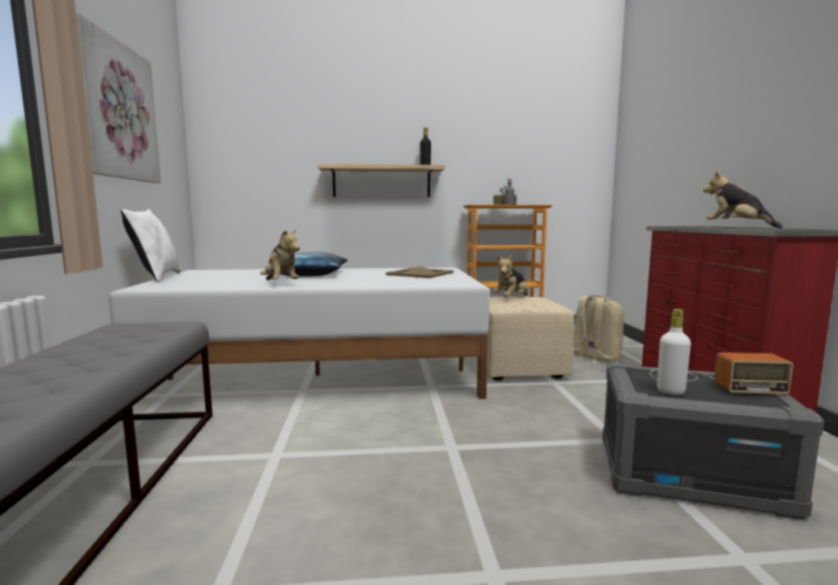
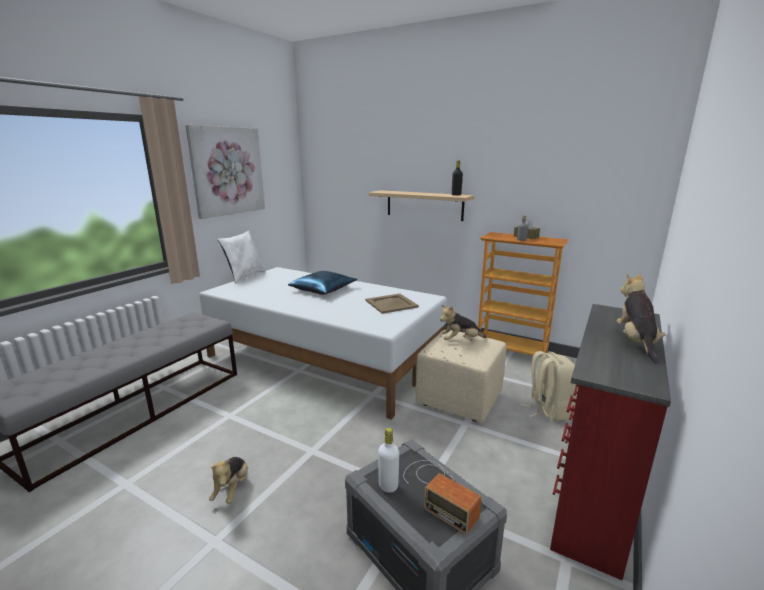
camera: 35 degrees right, 10 degrees up
(280, 284) = (281, 301): plush toy -> plush toy (232, 489)

